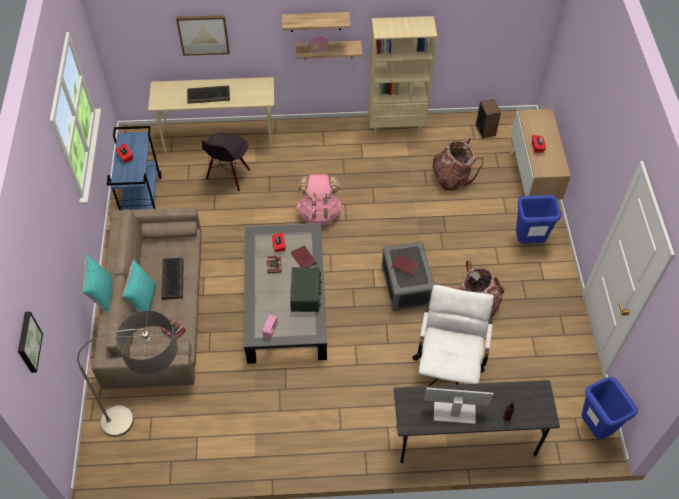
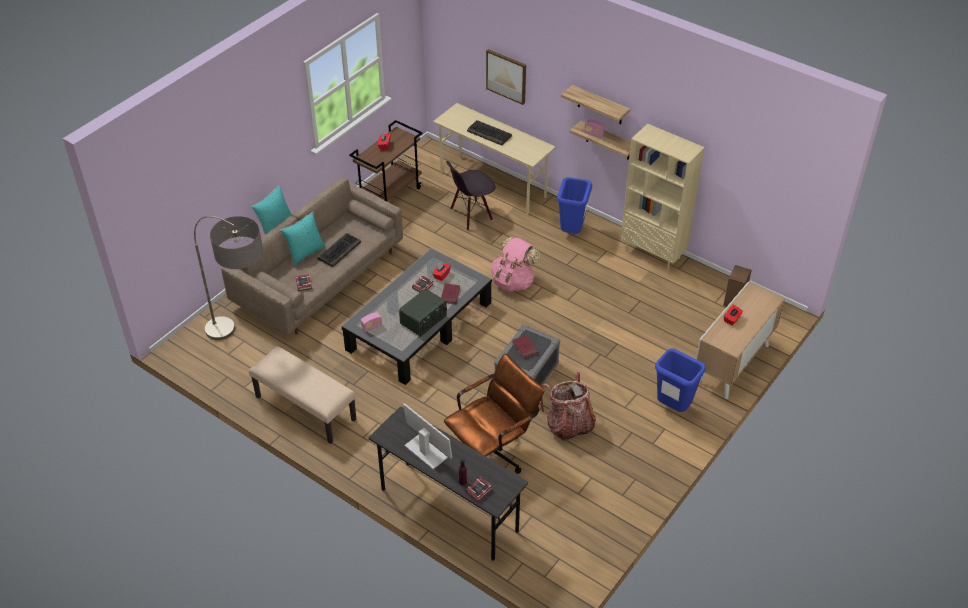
camera: 40 degrees right, 10 degrees down
(28, 342) = (160, 191): picture -> none
(142, 198) = (390, 195): blue cart -> brown cart
(268, 440) = (305, 409): none -> beige bench
(448, 368) = (493, 452): white office chair -> brown office chair
(452, 178) = (658, 320): backpack -> none
(526, 414) = (480, 490): none -> book
(595, 428) = (568, 577): blue trash can -> blue trash can (571, 232)

